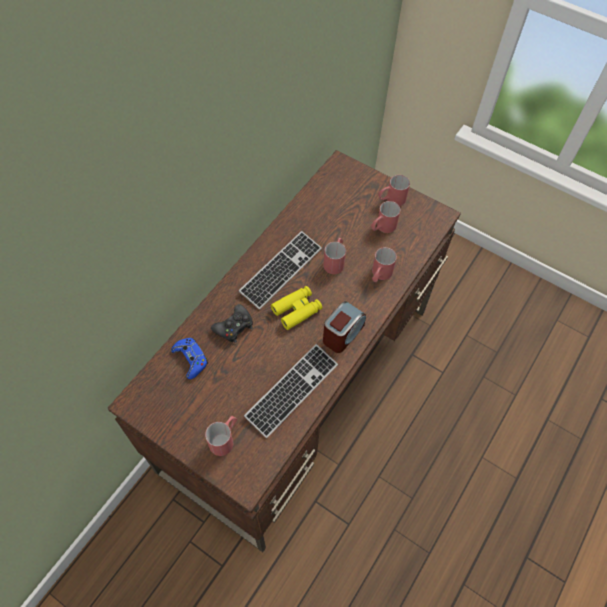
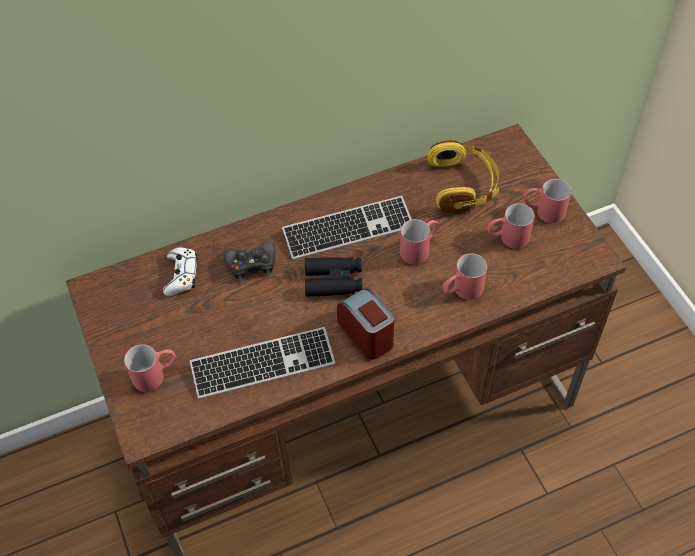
camera: 35 degrees right, 5 degrees down
(190, 359) = (181, 275): blue game controller -> white game controller
(297, 310) = (333, 281): yellow binoculars -> black binoculars
(332, 206) = (463, 186): none -> yellow headphones
(342, 334) = (367, 334): alarm clock -> alarm clock turned 105 degrees counterclockwise

